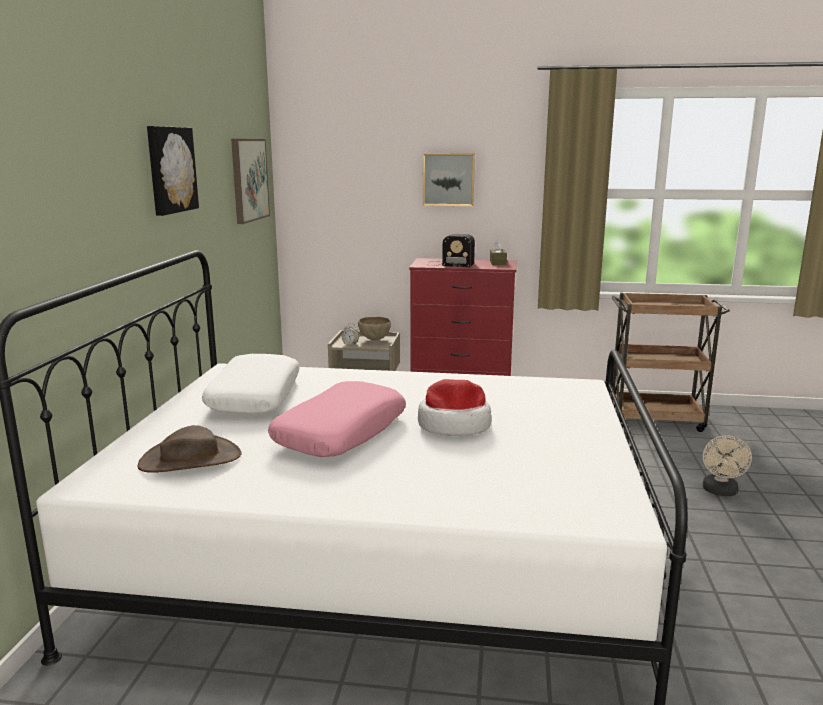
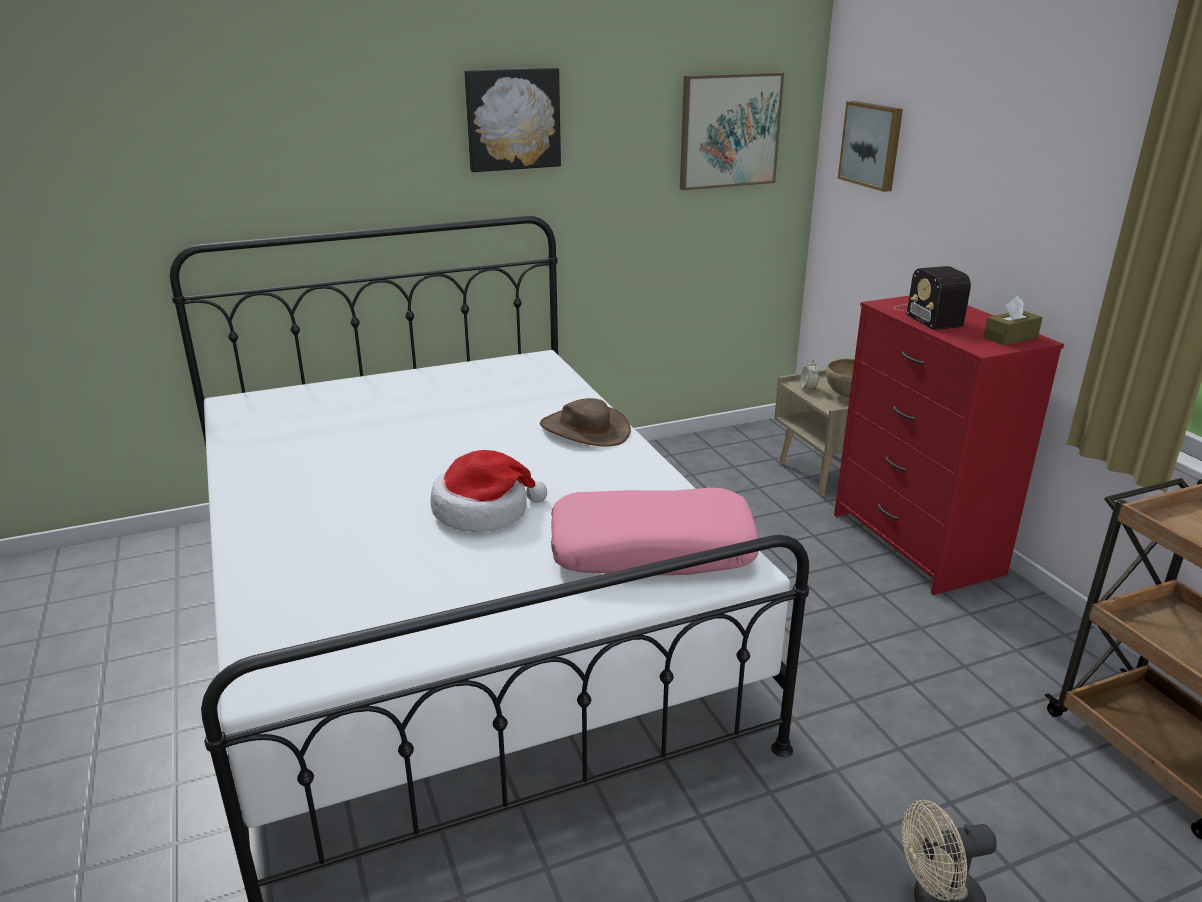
camera: 60 degrees right, 10 degrees up
(190, 459) = (302, 419): brown hat -> brown hat (585, 429)
(254, 396) = (472, 393): white pillow -> none
(340, 432) = (411, 459): pink pillow -> pink pillow (652, 549)
(448, 179) = (1005, 169): picture -> picture (872, 145)

